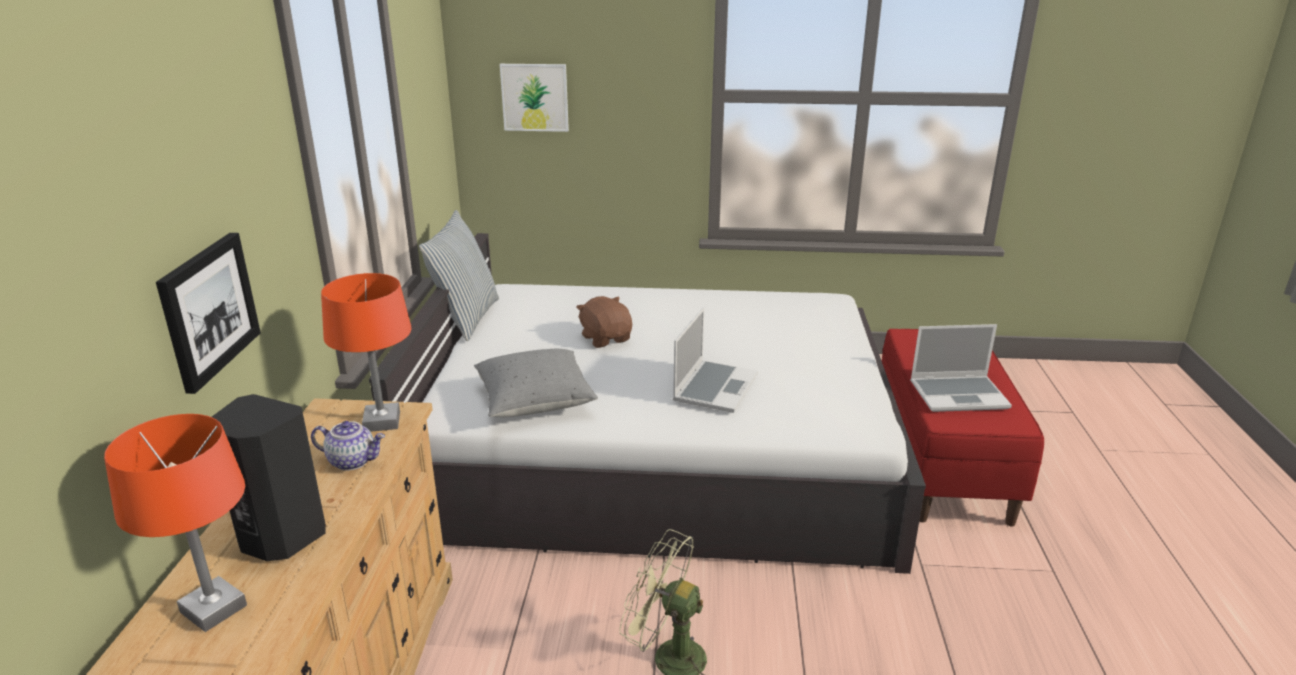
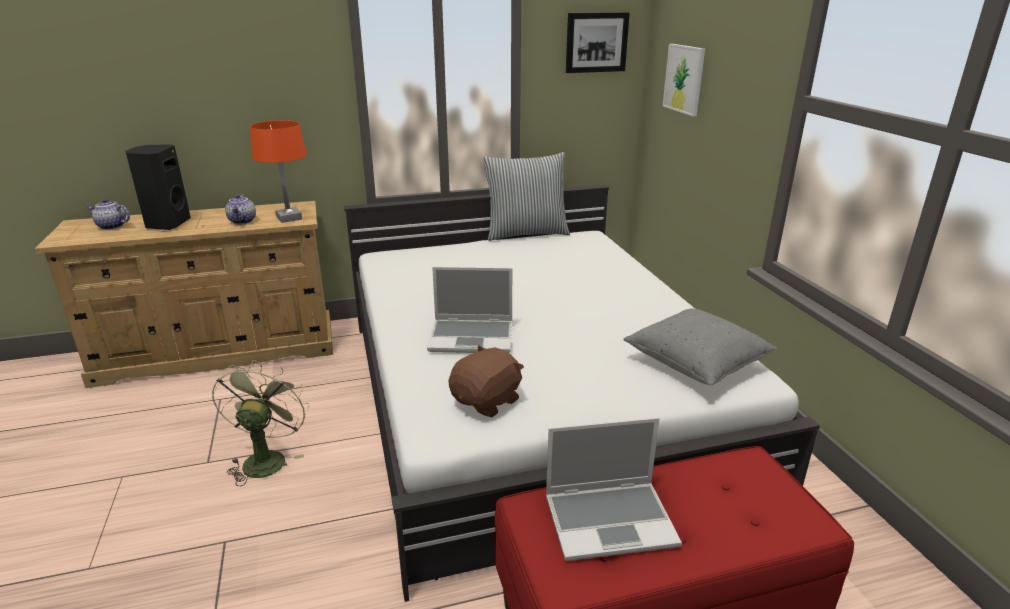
camera: 70 degrees right, 0 degrees up
(208, 309) = (214, 106): picture -> picture (596, 42)
(213, 609) = (111, 226): orange table lamp -> teapot
(535, 401) = (413, 277): grey pillow -> grey pillow (696, 364)
(606, 338) = (535, 282): brown plush toy -> brown plush toy (487, 401)
(959, 395) = (611, 520): laptop -> laptop turned 75 degrees counterclockwise

